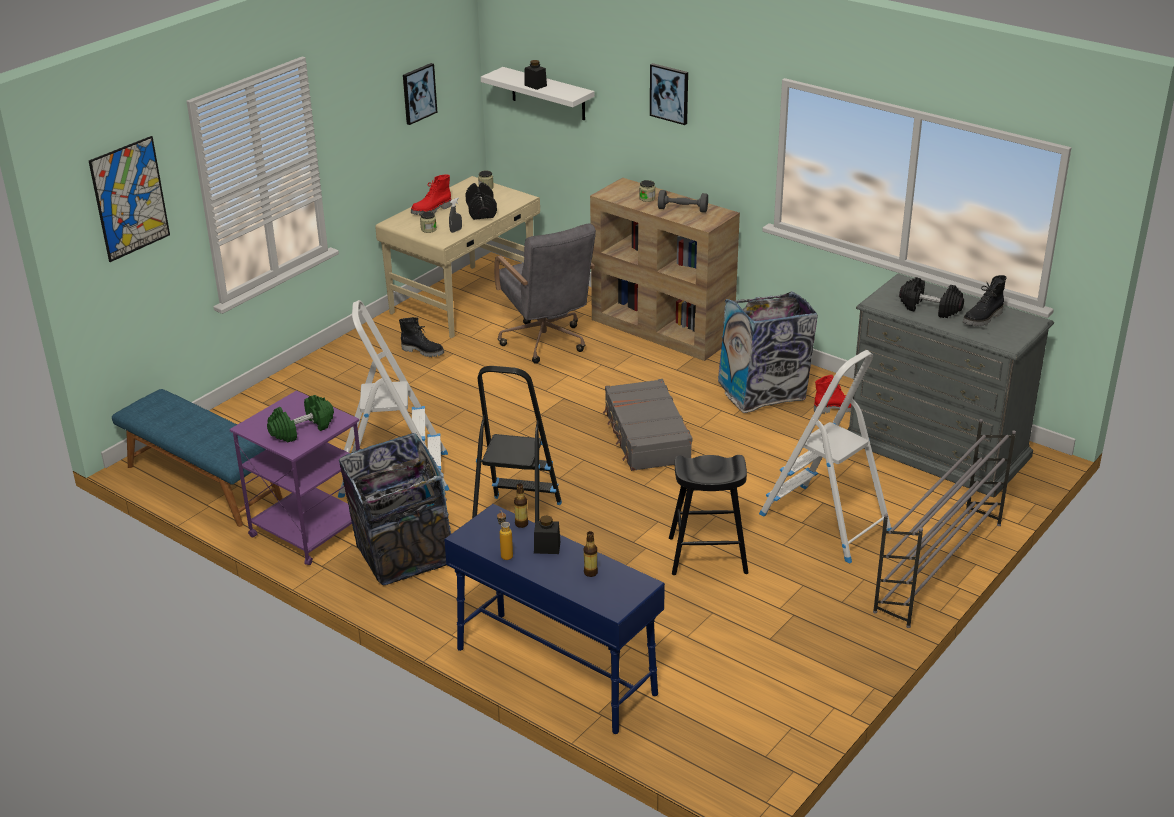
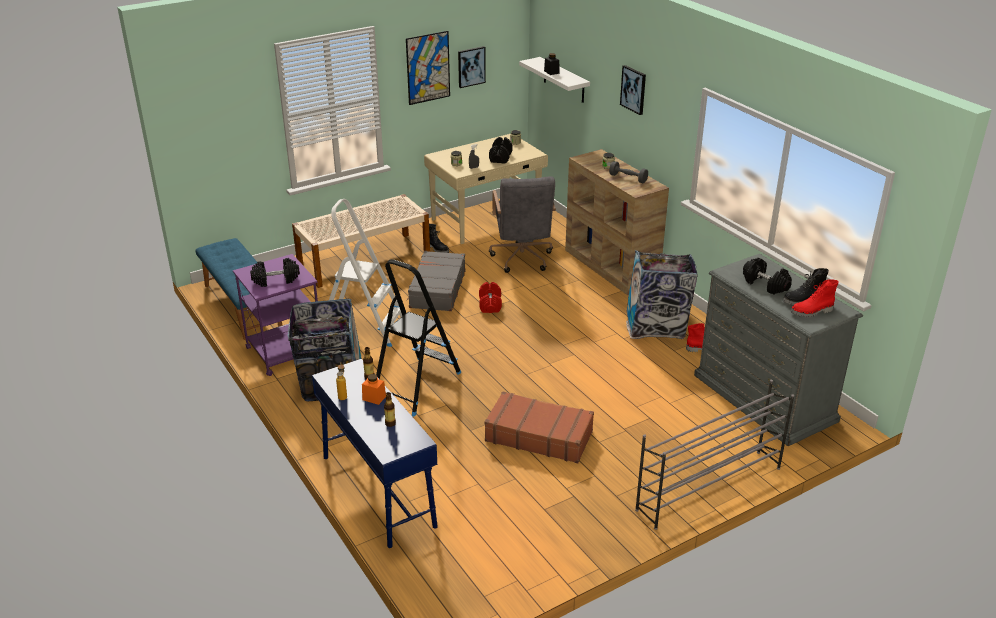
camera: 20 degrees right, 0 degrees up
(130, 198) = (222, 104): picture -> picture (428, 68)
(302, 429) = (276, 280): green dumbbell -> black dumbbell
(332, 384) = (364, 259): none -> beige bench
(432, 210) = (468, 151): red boot -> red boot (812, 312)
(542, 409) = (490, 305): none -> red dumbbell
(547, 547) = (374, 398): black jar -> orange jar
(646, 436) = (550, 340): grey suitcase -> grey suitcase (437, 289)
(708, 555) = (539, 436): black stool -> brown suitcase
(823, 522) = (640, 432): white step ladder -> none

